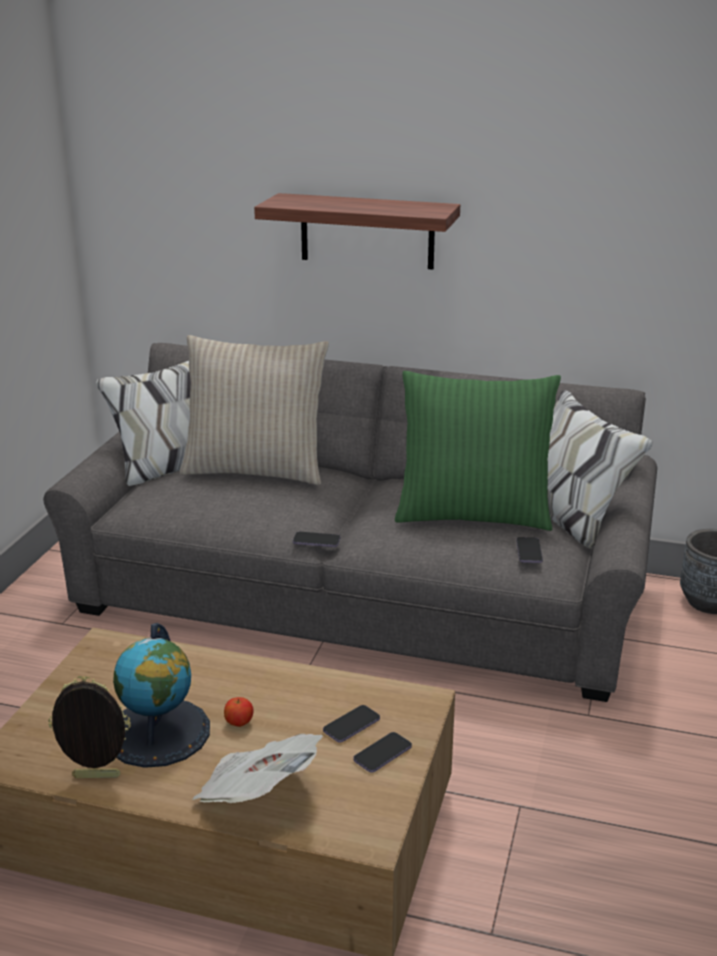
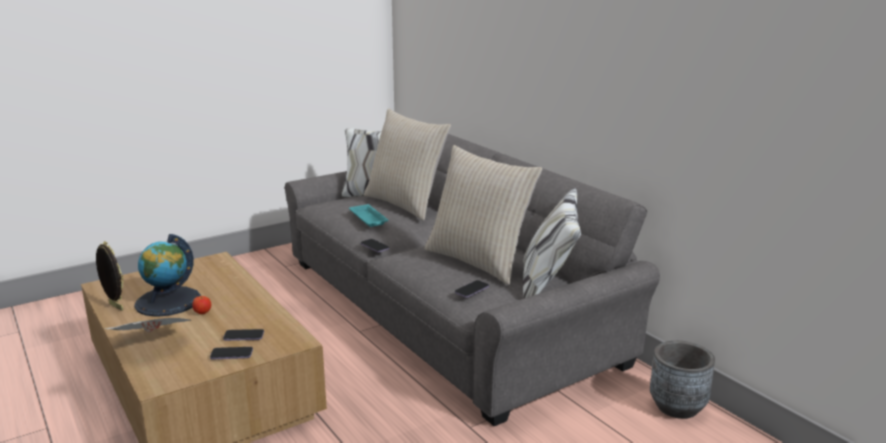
camera: 40 degrees right, 5 degrees down
(252, 506) = (369, 219): none -> turquoise tray
(367, 231) = (509, 56): shelf -> none
(473, 514) = (478, 261): green pillow -> beige pillow

